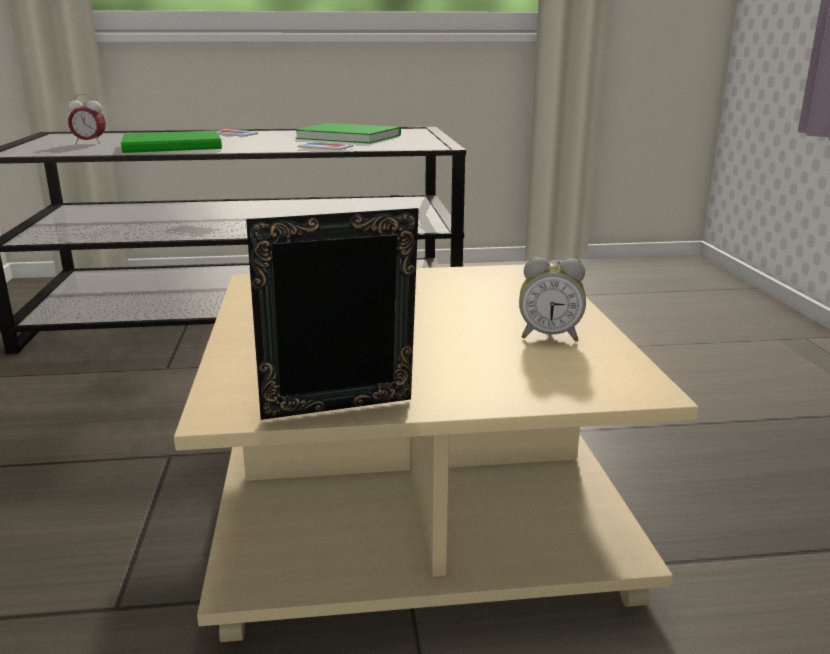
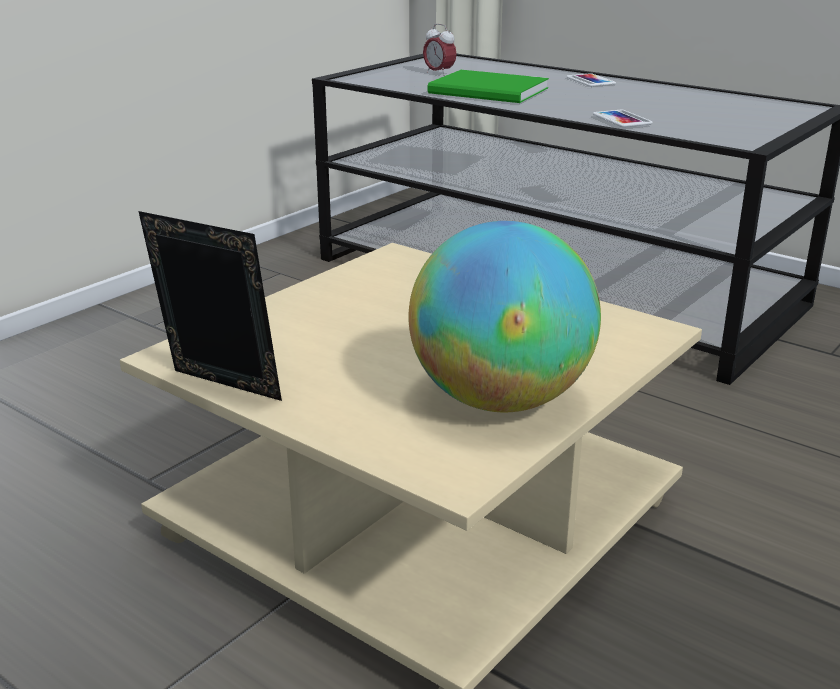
camera: 45 degrees right, 5 degrees up
(347, 136) = (694, 106): green book -> none
(549, 336) = (501, 400): alarm clock -> globe

